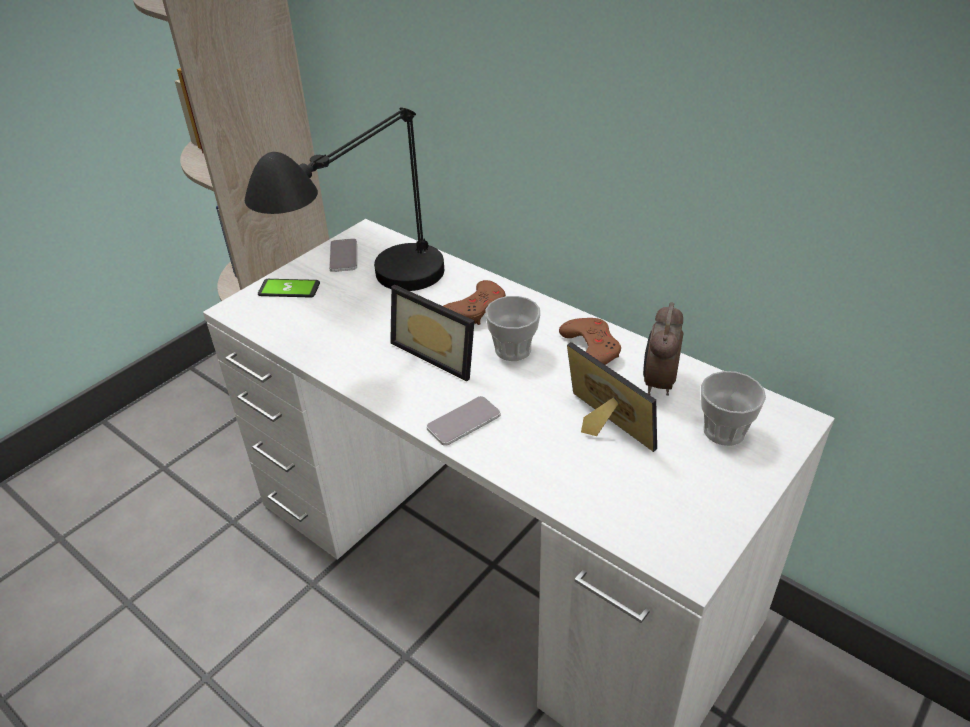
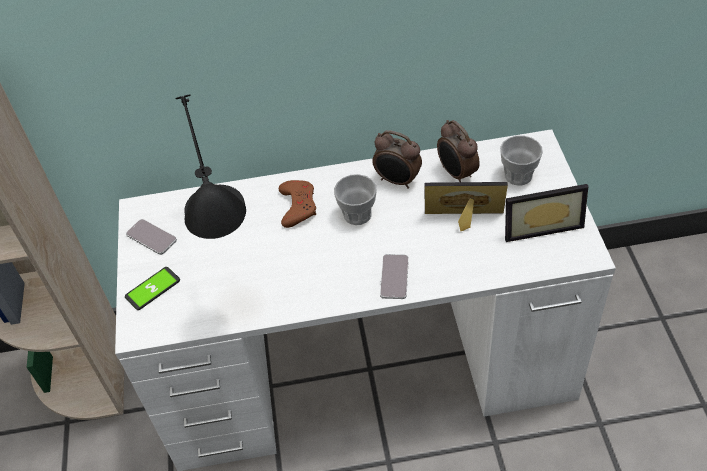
camera: 45 degrees left, 10 degrees up
(439, 352) = (319, 250): picture frame -> picture frame (540, 224)
(590, 349) = (397, 181): brown game controller -> alarm clock

